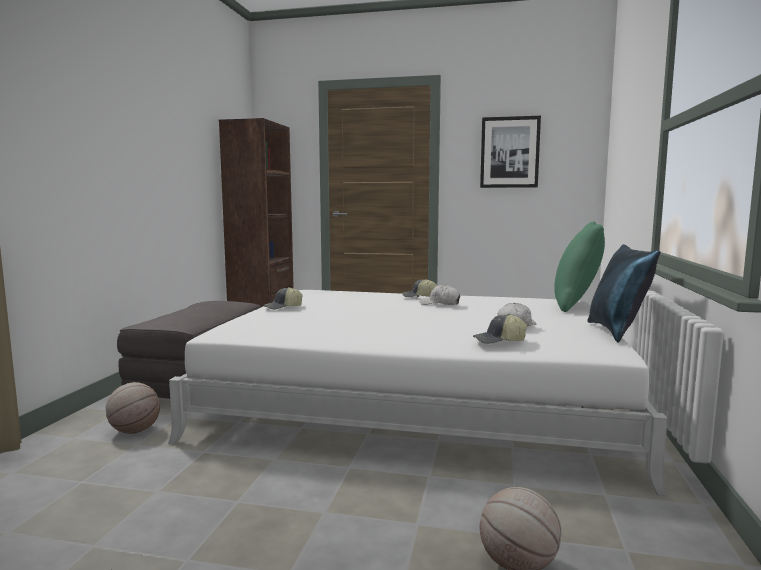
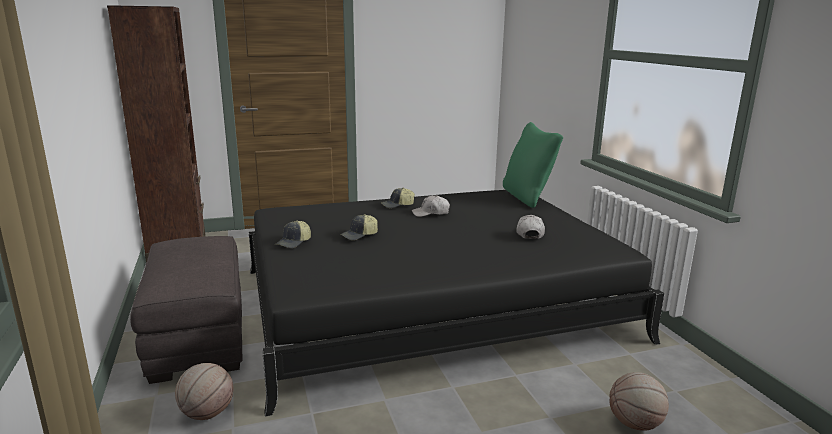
camera: 30 degrees left, 10 degrees up
(419, 399) = (430, 304): white bed -> black bed
(499, 341) = (544, 255): cap -> cap (359, 235)
(509, 152) = (421, 42): picture -> none
(618, 332) = (597, 227): blue pillow -> none

